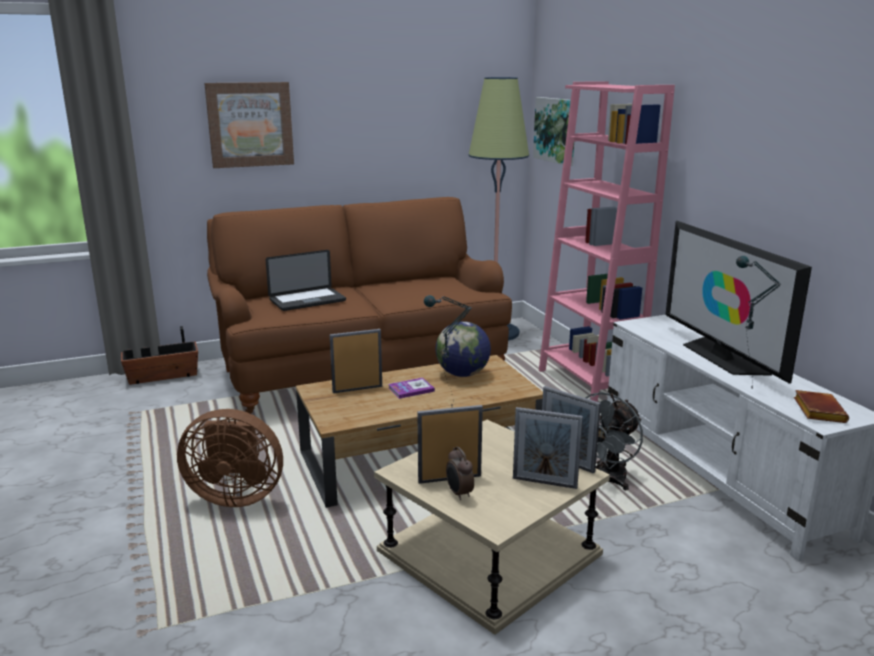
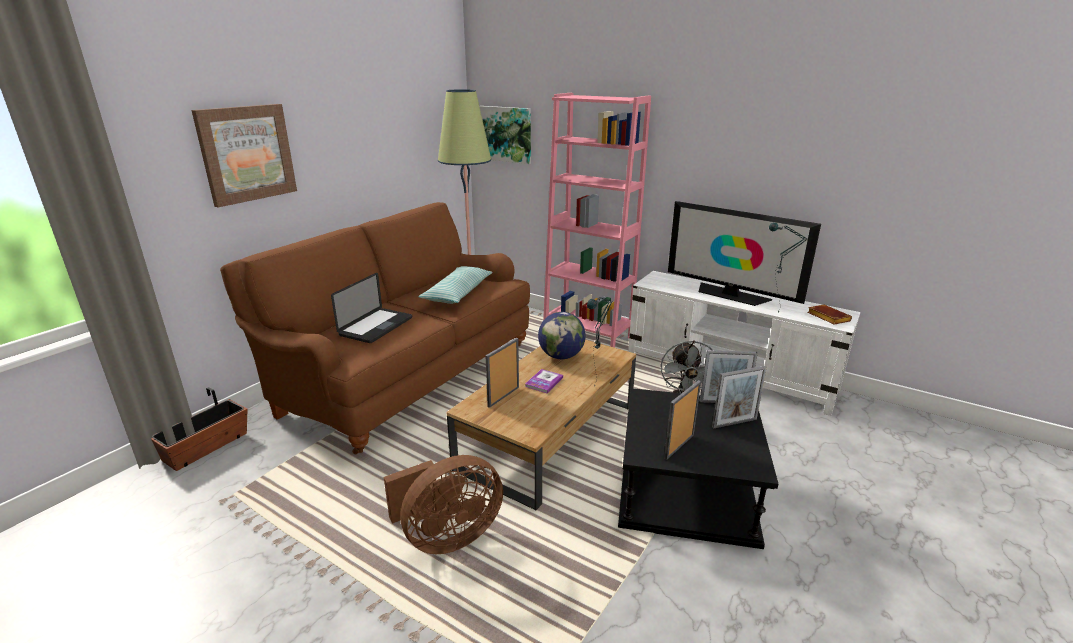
camera: 35 degrees left, 5 degrees up
(418, 291) = (458, 293): none -> pillow
(459, 494) = (702, 456): alarm clock -> none
(489, 553) = (687, 490): beige side table -> black side table

